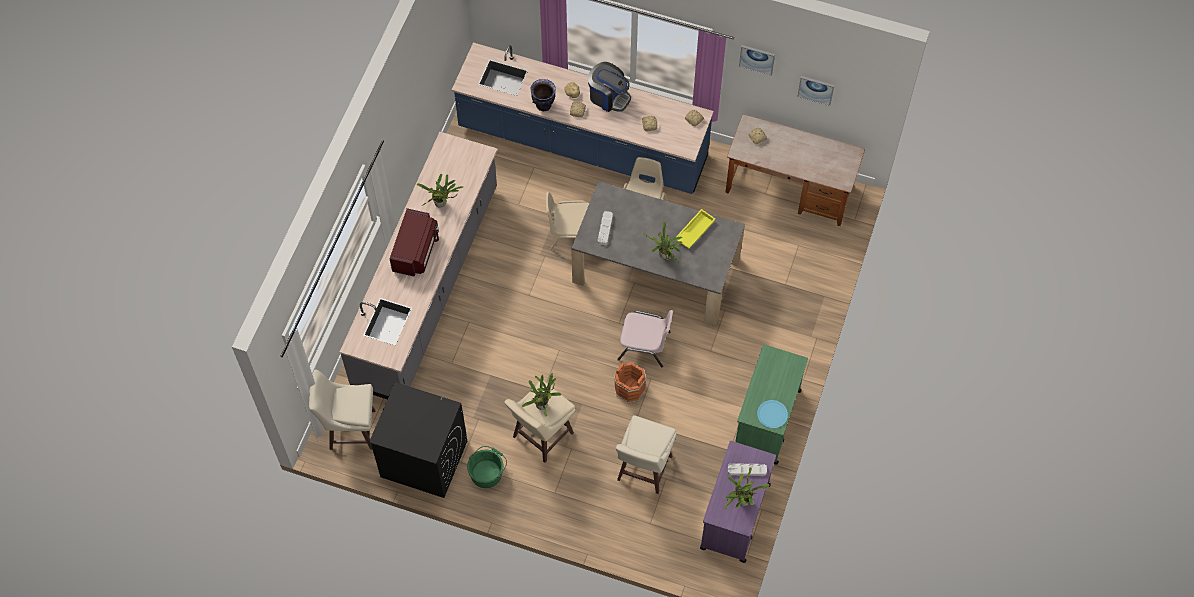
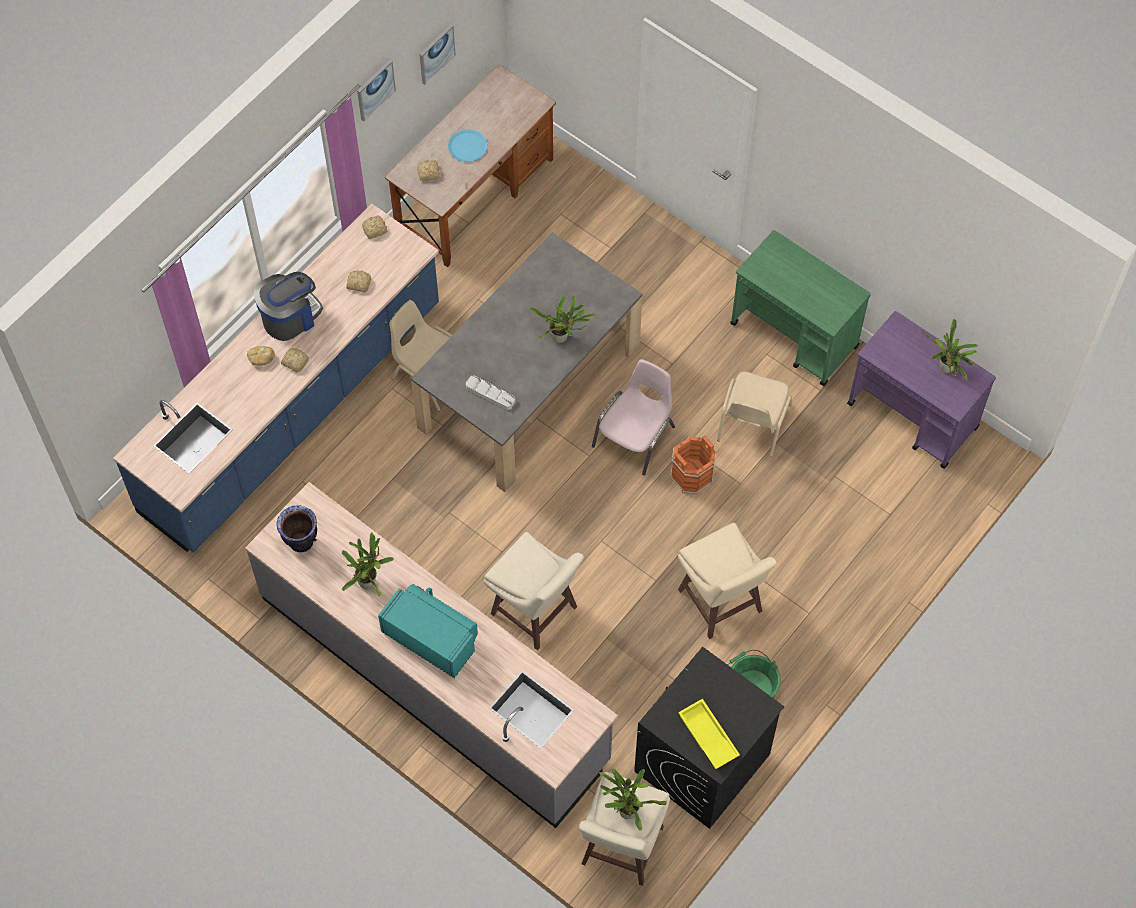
camera: 70 degrees left, 0 degrees up
(416, 251) = (432, 637): red microwave -> turquoise microwave
(543, 404) = (720, 558): potted plant -> potted plant (626, 809)
(544, 105) = (265, 400): vase -> vase (301, 541)
(571, 233) = (427, 469): beige chair -> beige chair (752, 423)
(643, 469) = (812, 497): beige stool -> beige stool (535, 612)
(694, 230) = (537, 291): yellow tray -> yellow tray (707, 736)
(747, 470) = (905, 349): grey tray -> none
(772, 414) = (838, 295): blue plate -> blue plate (467, 146)

